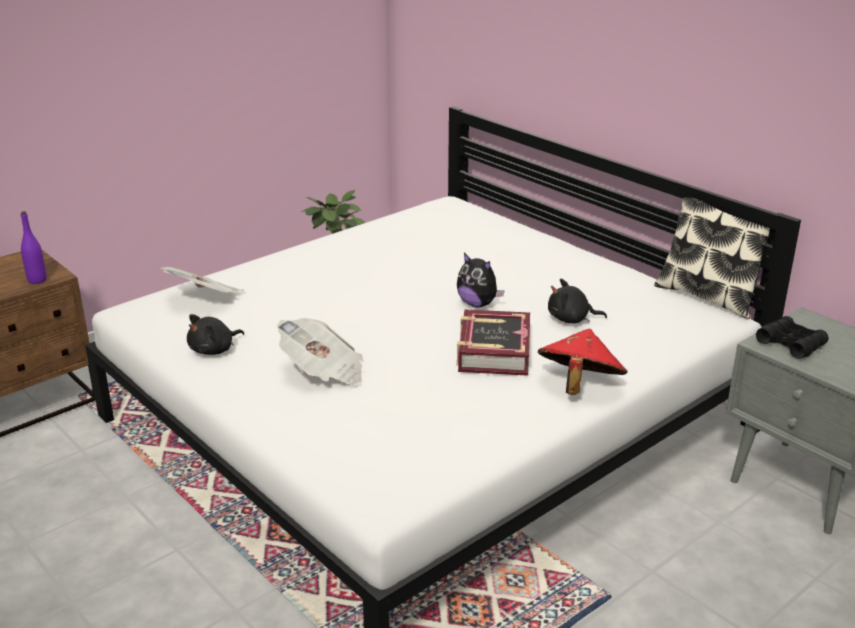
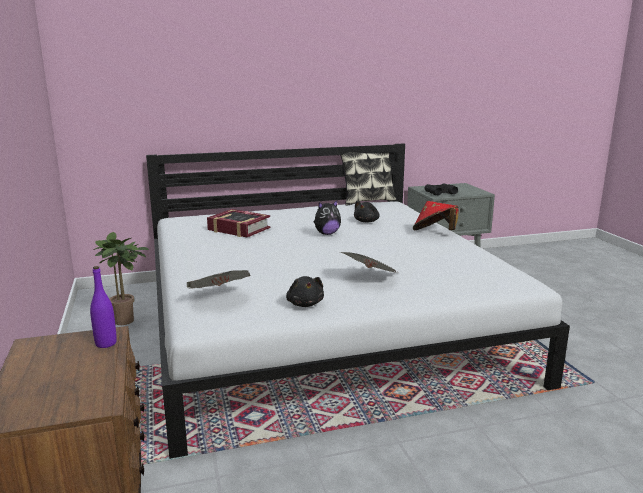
camera: 65 degrees left, 10 degrees down
(493, 351) = (384, 240): book -> book (238, 229)

